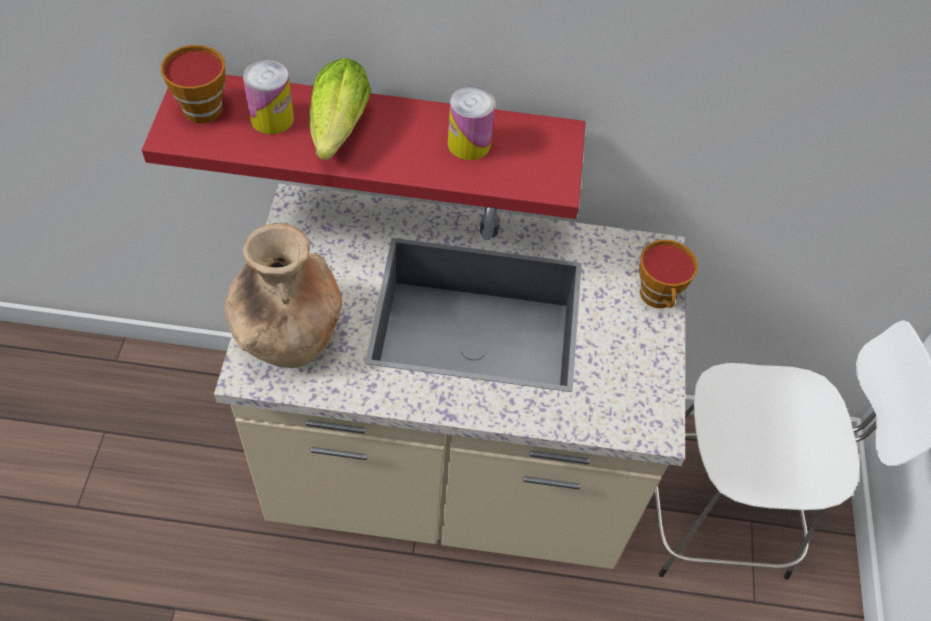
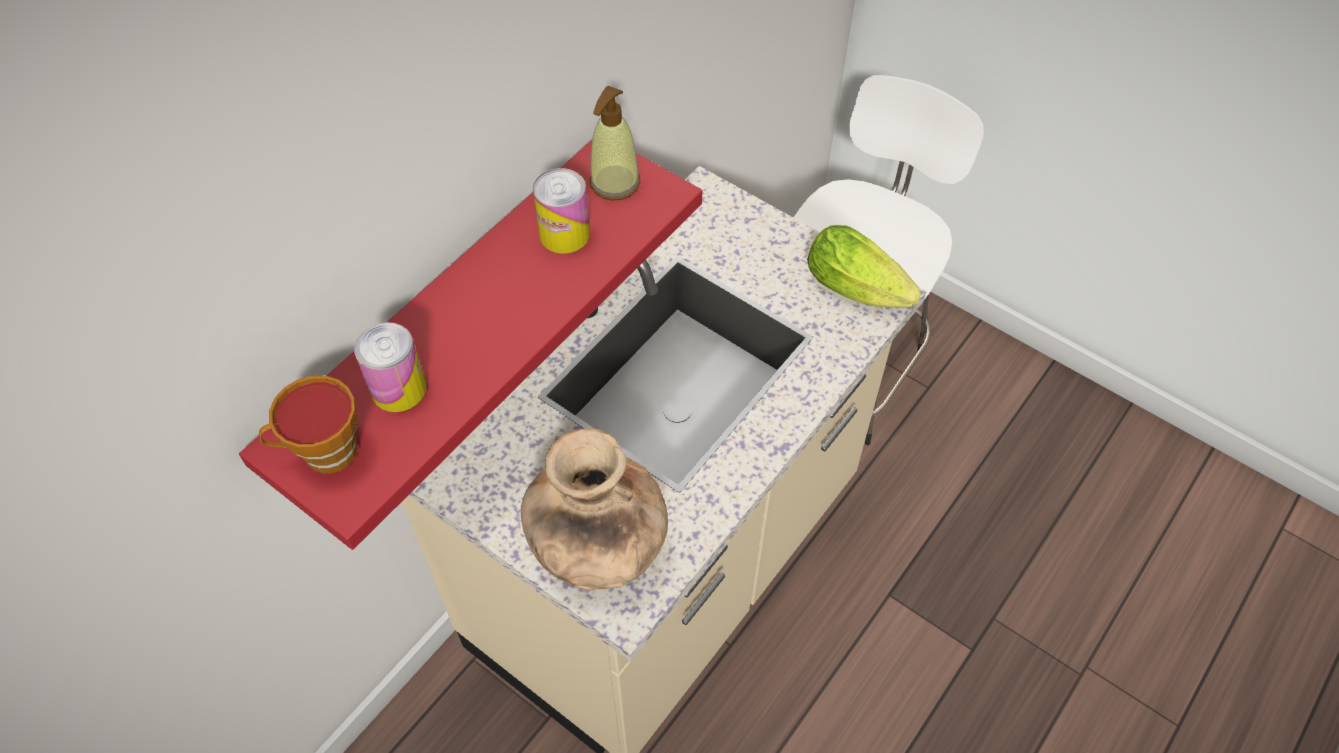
camera: 55 degrees left, 0 degrees up
(336, 132) = (465, 338): lettuce -> lettuce (861, 290)
(540, 151) = (614, 183): none -> soap dispenser
(658, 297) = (753, 219): cup -> none

